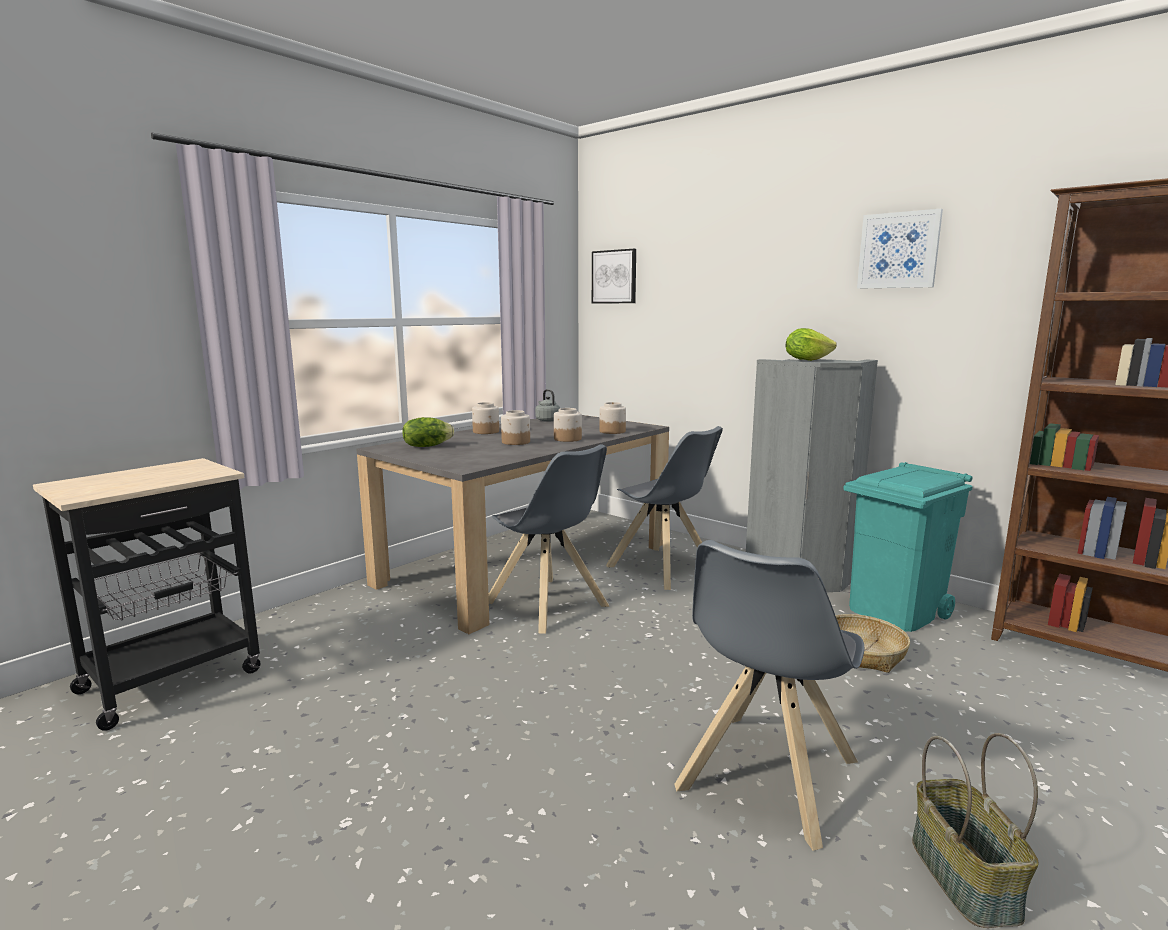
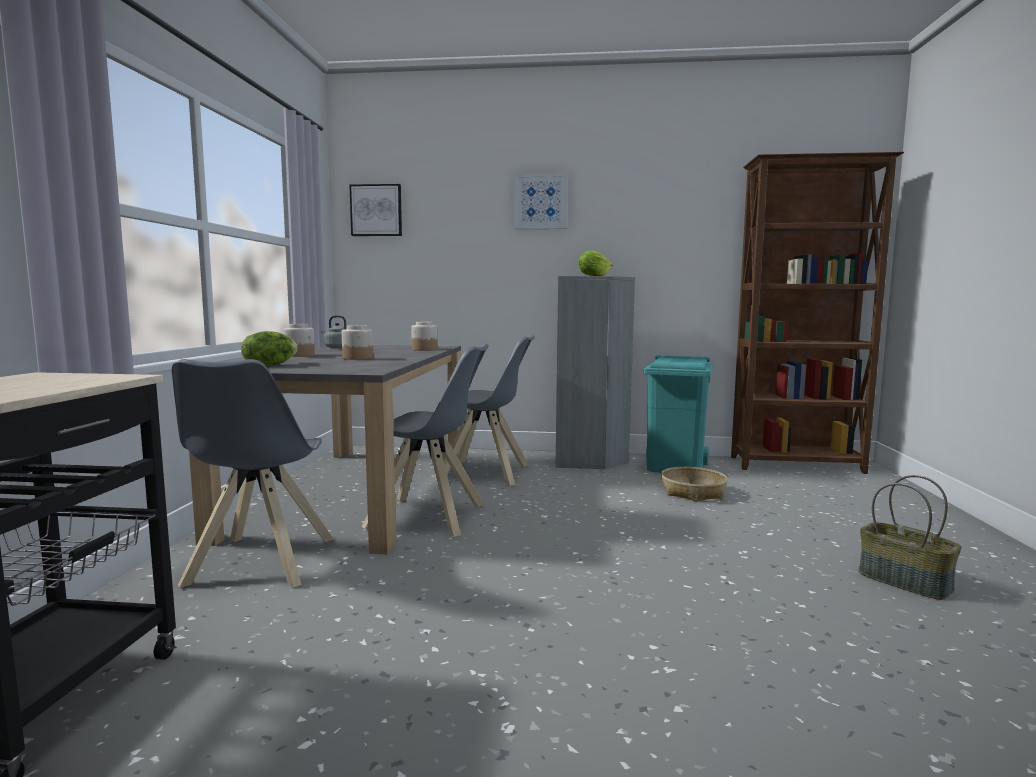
camera: 35 degrees left, 5 degrees down
(567, 439) = (400, 354): jar -> none
(765, 777) = (749, 572): grey chair -> grey chair (260, 563)
(898, 250) = (639, 196): picture -> picture (541, 201)

